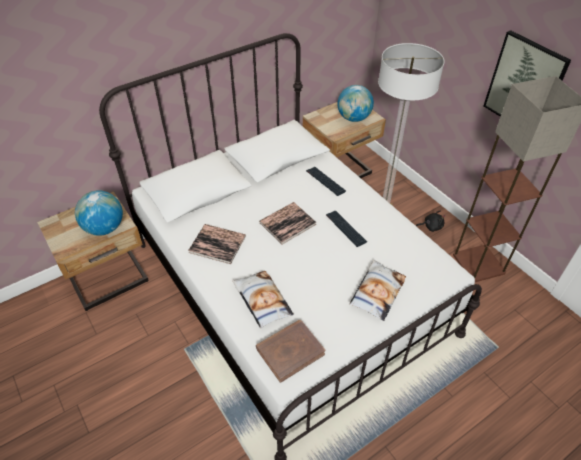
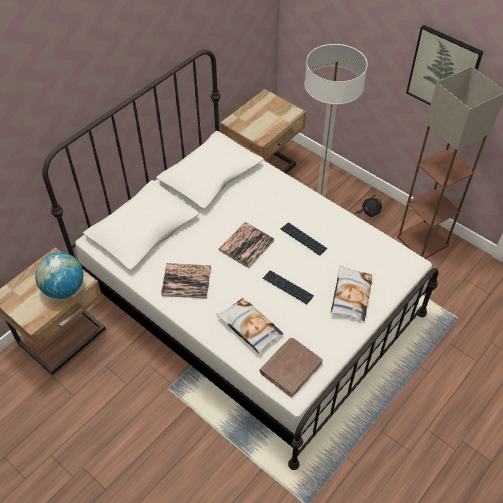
camera: 15 degrees left, 5 degrees up
(325, 181) = (268, 193): keyboard -> keyboard (287, 287)
(353, 118) = (273, 116): globe -> none

